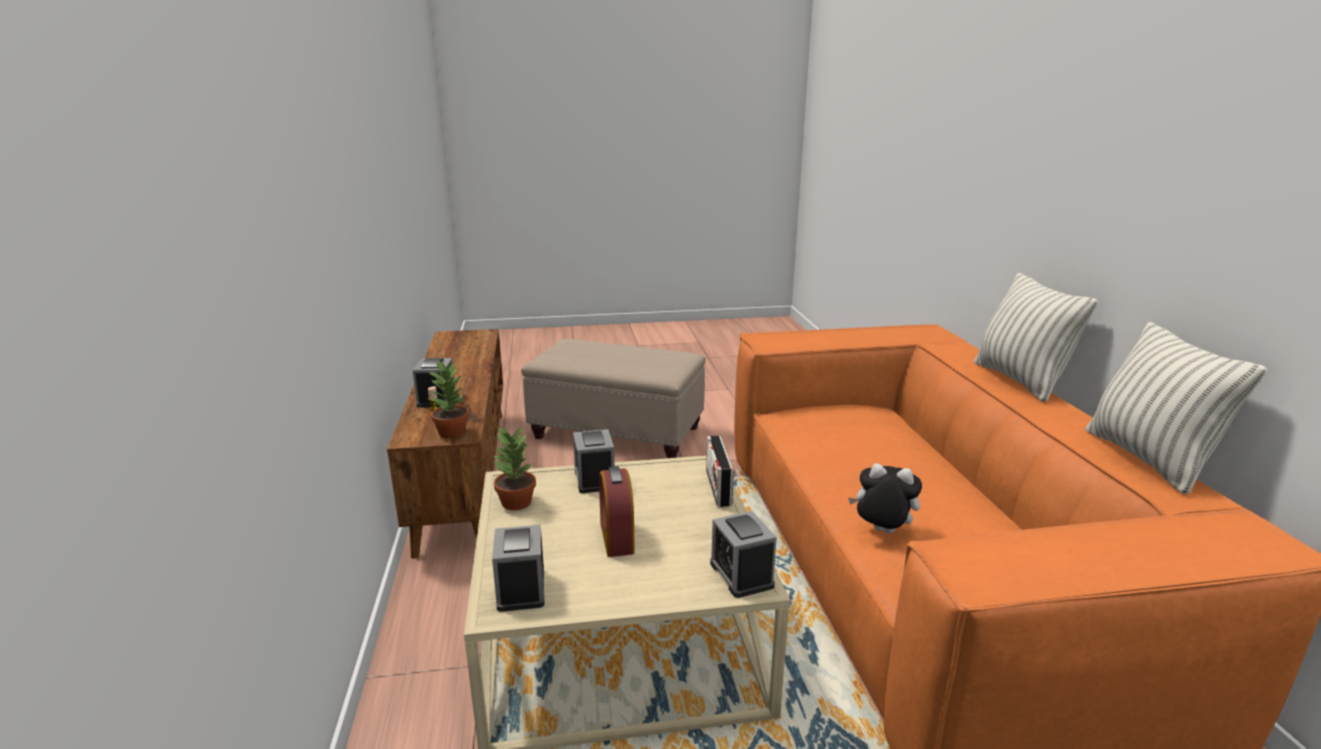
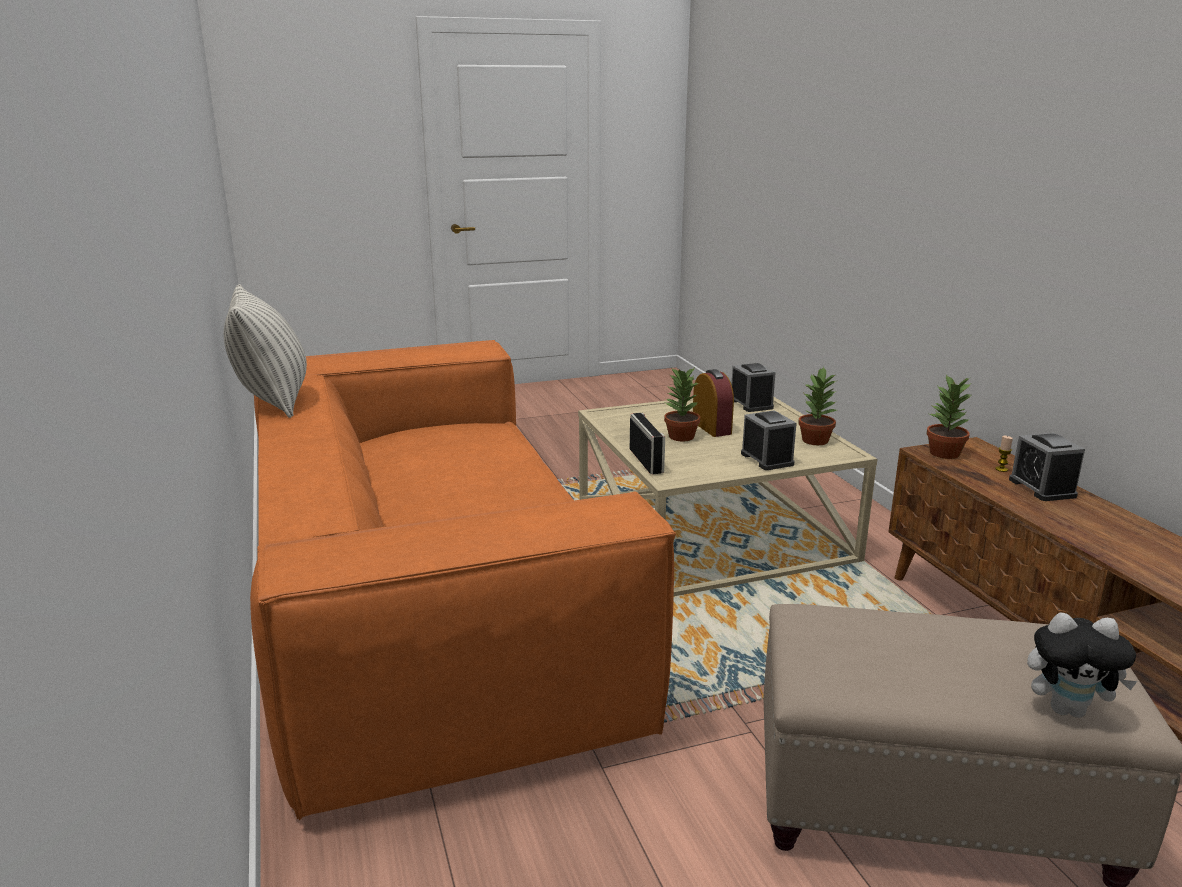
camera: 170 degrees right, 0 degrees up
(664, 524) = (680, 436): none -> potted plant
(741, 574) = (612, 416): alarm clock -> none
(881, 532) = (501, 454): plush toy -> plush toy (1068, 709)
(1020, 380) = (276, 469): pillow -> none

